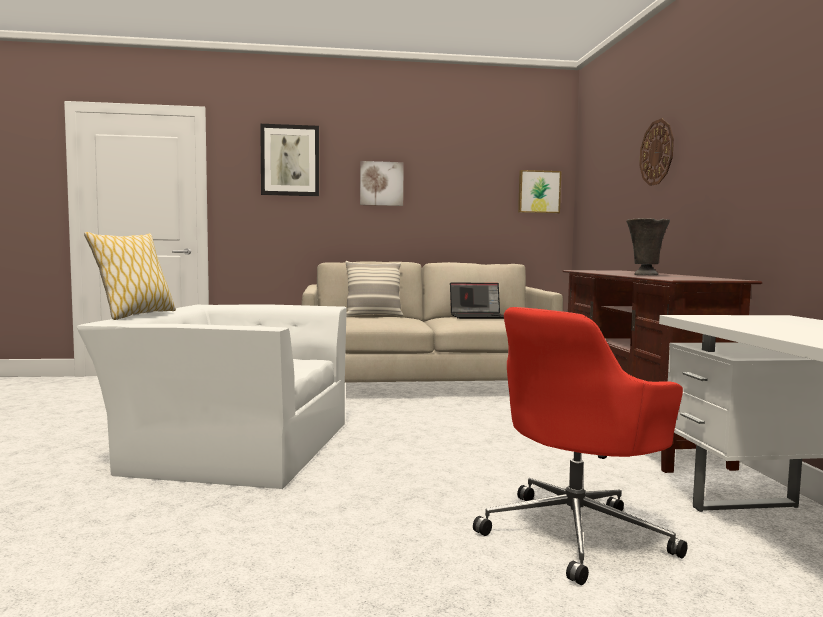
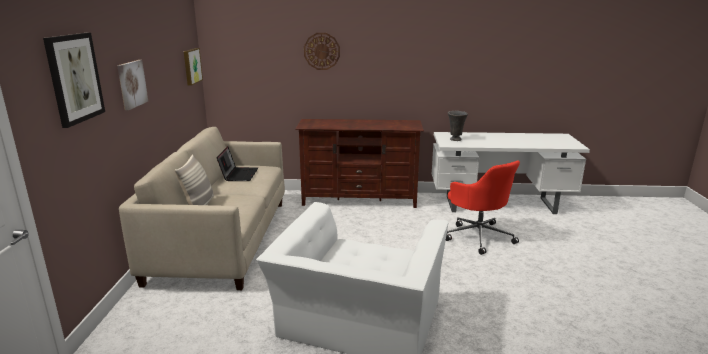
camera: 80 degrees left, 15 degrees up
(135, 315) = (358, 274): pillow -> none
(645, 275) = (374, 126): grey vase -> grey vase (456, 139)

